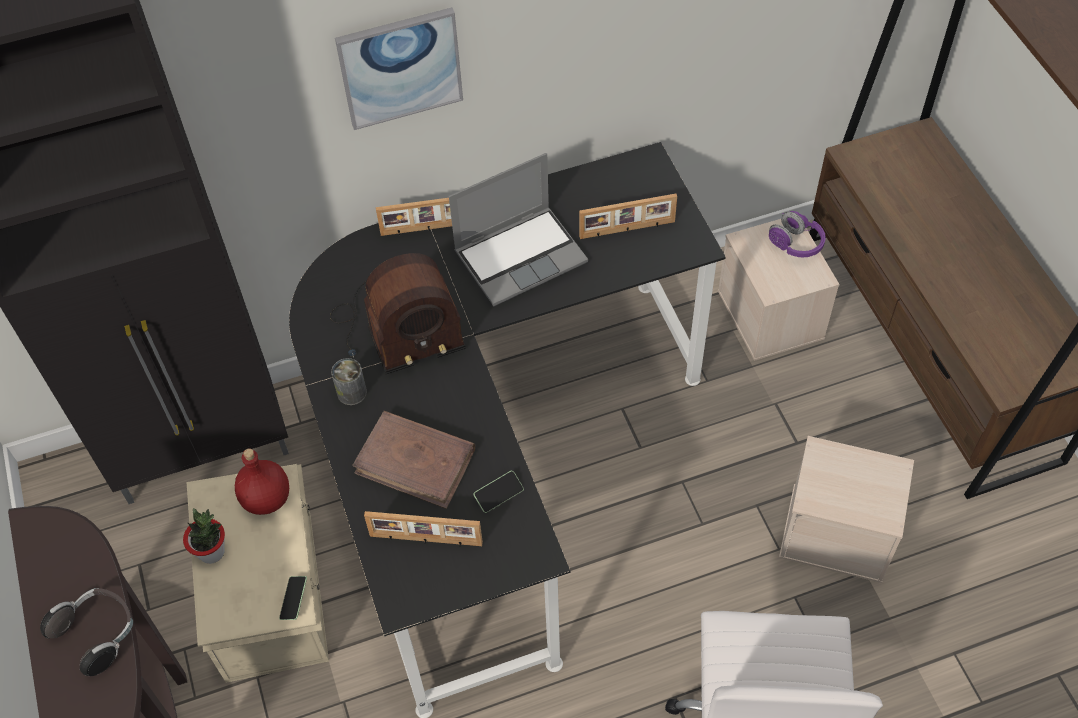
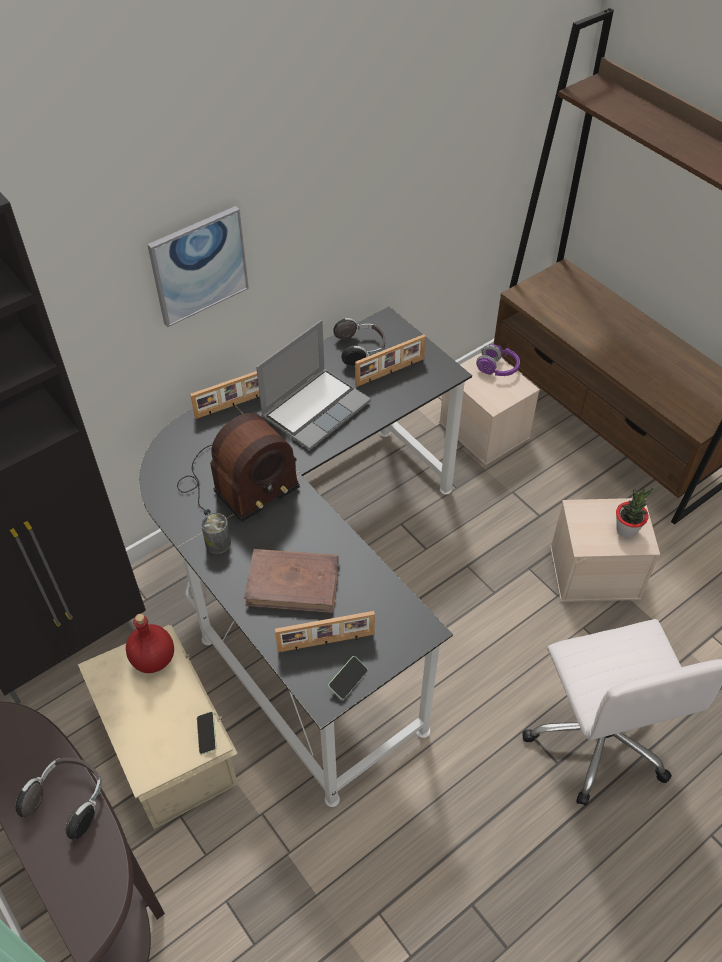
camera: 20 degrees left, 5 degrees down
(212, 552) = (121, 715): potted plant -> potted plant (626, 530)
(499, 495) = (372, 591): phone -> phone (348, 680)
(603, 192) = (361, 350): none -> headphones

